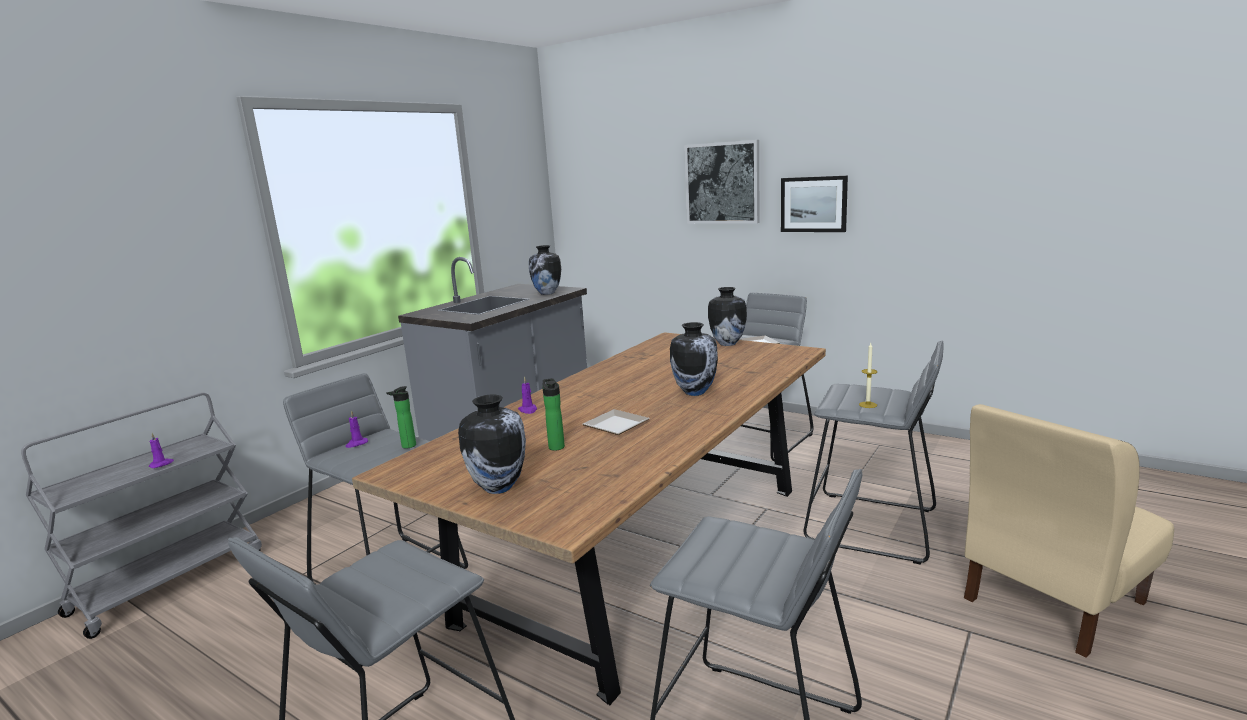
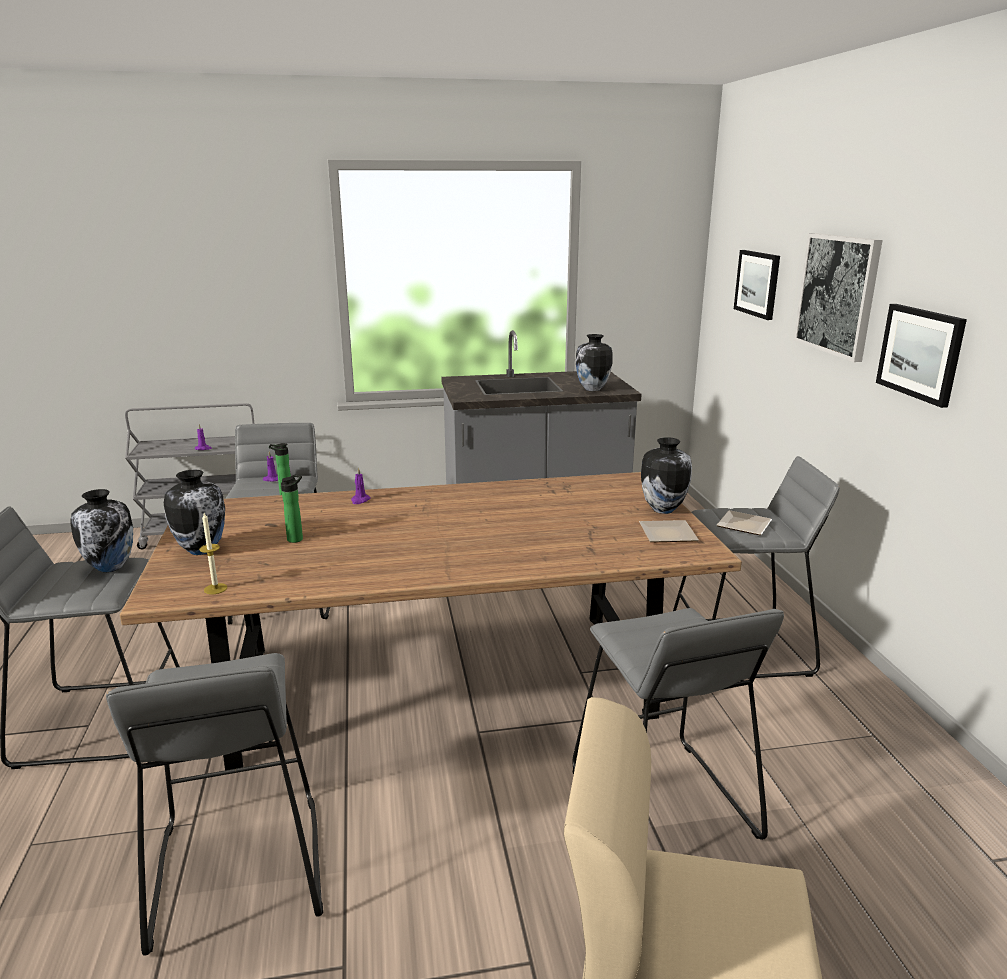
camera: 45 degrees right, 5 degrees up
(613, 425) = (364, 542): plate -> plate (665, 534)
(626, 192) = (757, 283): none -> picture
(695, 392) = (491, 545): vase -> vase (111, 567)
(868, 405) = (646, 647): candle -> candle (215, 589)

